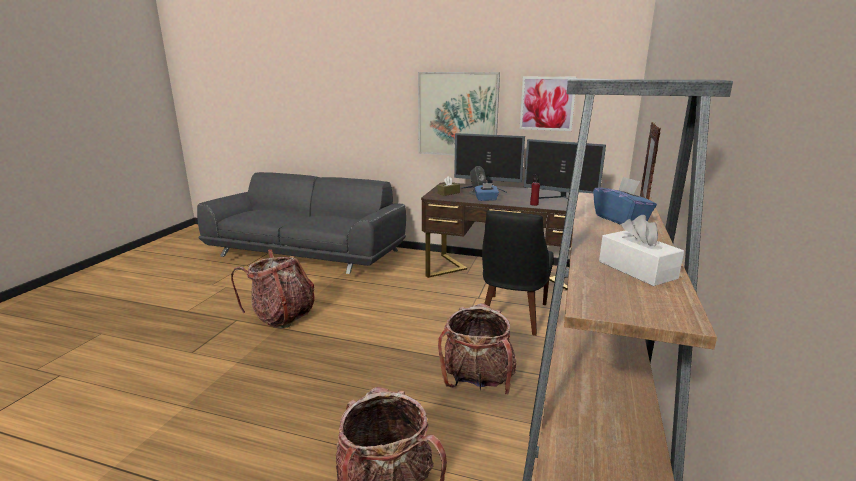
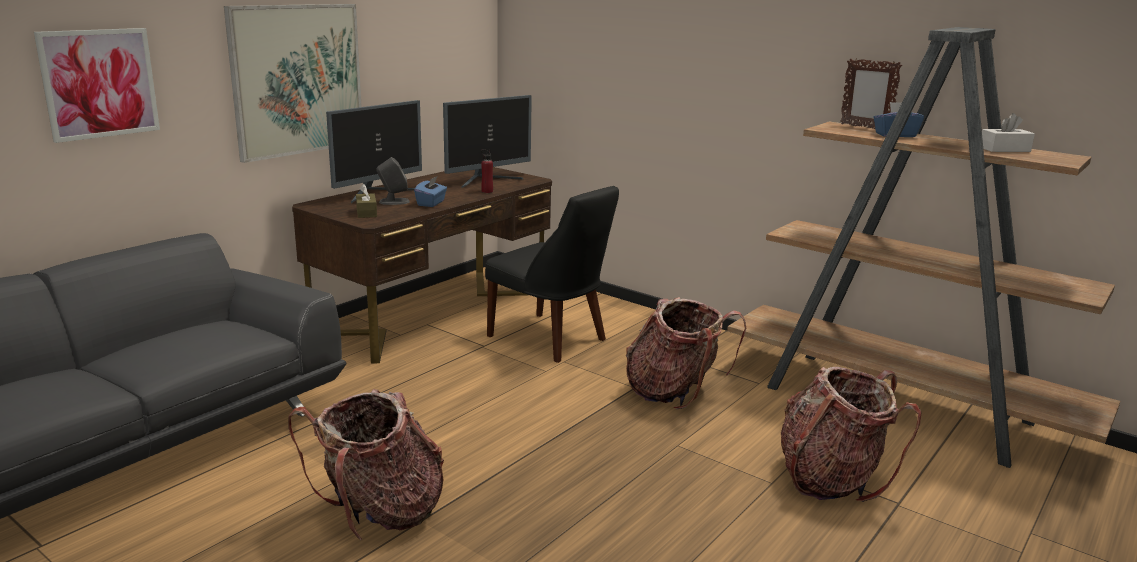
camera: 70 degrees left, 0 degrees up
(547, 103) = (412, 49): picture -> picture (99, 83)

